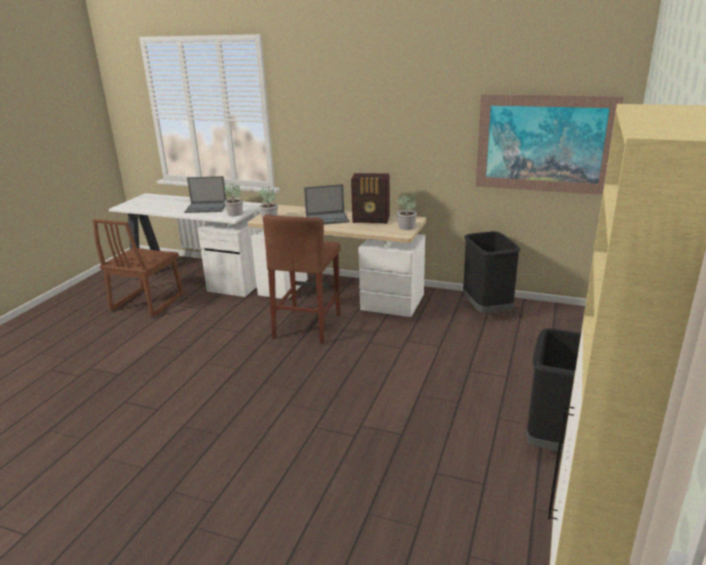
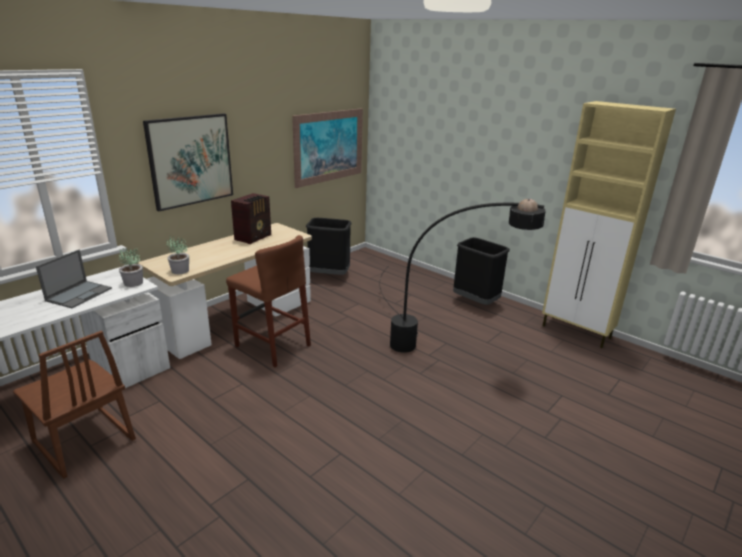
camera: 70 degrees left, 0 degrees up
(327, 219) = (224, 250): laptop -> none
(344, 126) = (190, 160): none -> picture
(390, 427) = (437, 345): none -> black floor lamp
(407, 227) = (288, 231): potted plant -> none

